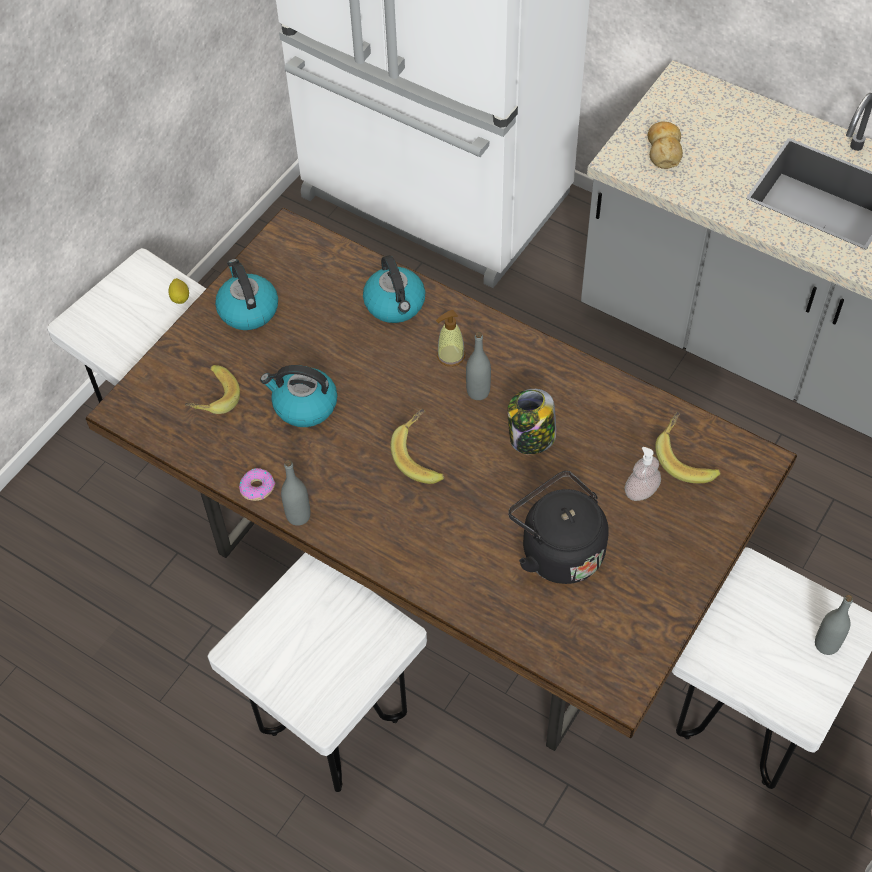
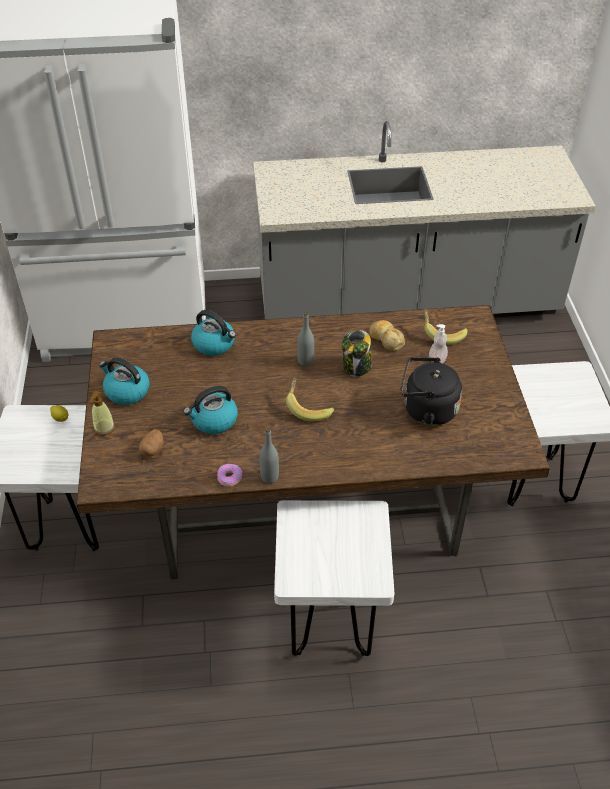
camera: 40 degrees left, 10 degrees down
(211, 400) = (153, 449): banana -> potato
(450, 355) = (272, 352): soap dispenser -> soap dispenser (104, 428)
(664, 150) = (292, 201): bread -> bread (386, 339)
(826, 644) = (576, 386): grey bottle -> none

